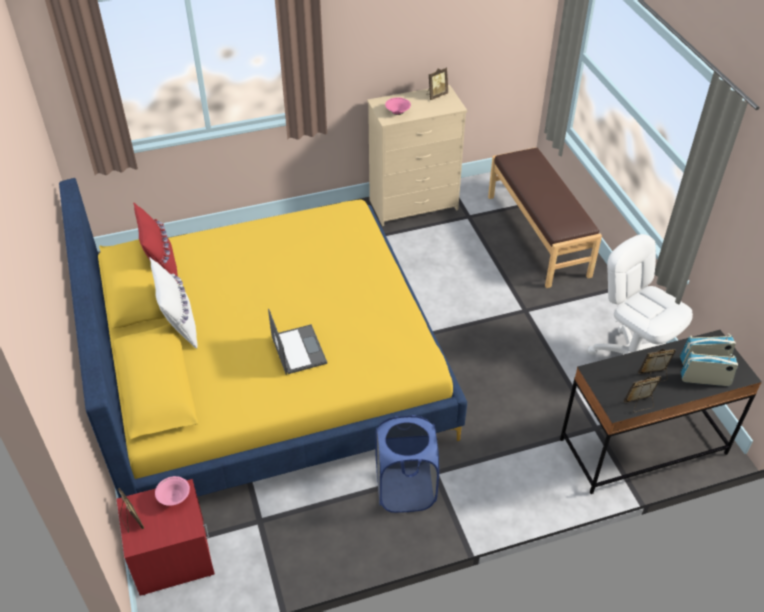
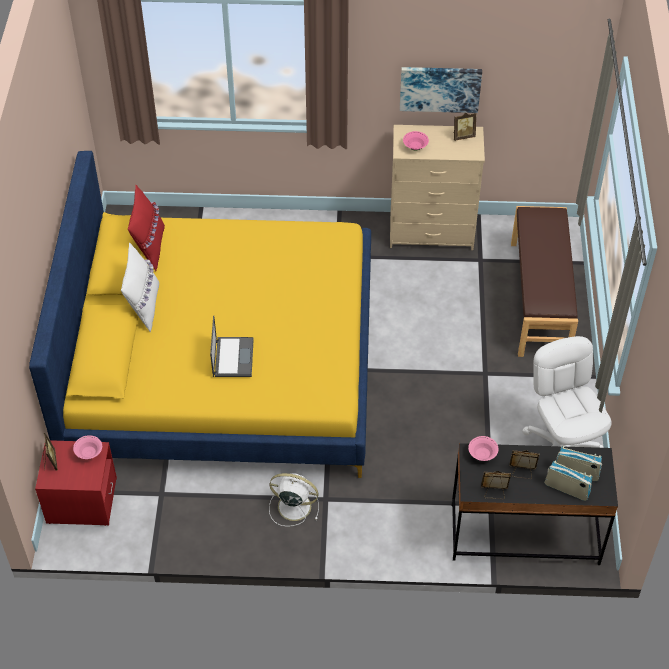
camera: 20 degrees right, 5 degrees up
(405, 490) = (292, 506): blue laundry basket -> white fan
(407, 50) = (440, 88): none -> picture
(606, 371) = (482, 454): none -> pink bowl

